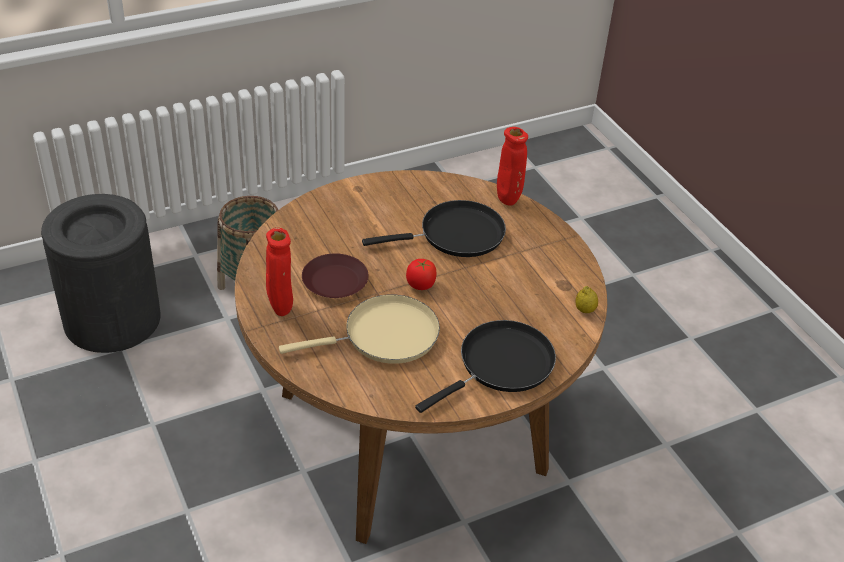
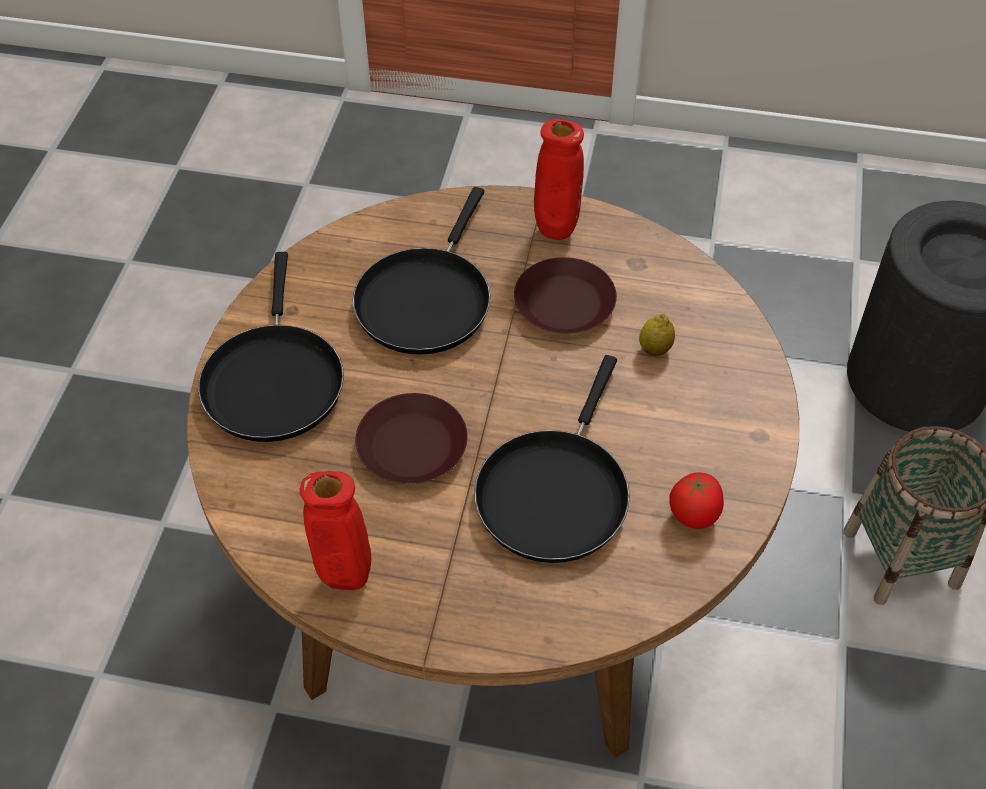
camera: 130 degrees right, 10 degrees up
(384, 336) = (426, 299): beige frying pan -> black frying pan
(420, 285) = (483, 385): tomato -> tomato (694, 514)
(482, 291) = (412, 445): none -> brown plate
(508, 201) = (585, 623): red vase -> red vase (345, 581)
(585, 310) = (269, 542): lemon -> lemon (655, 349)

